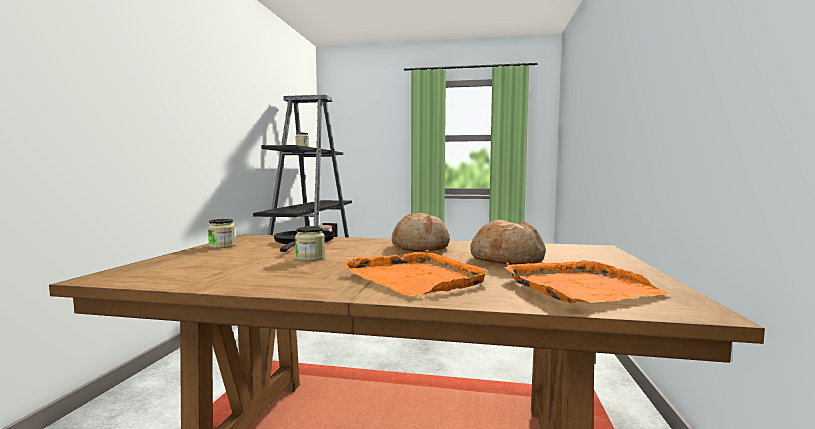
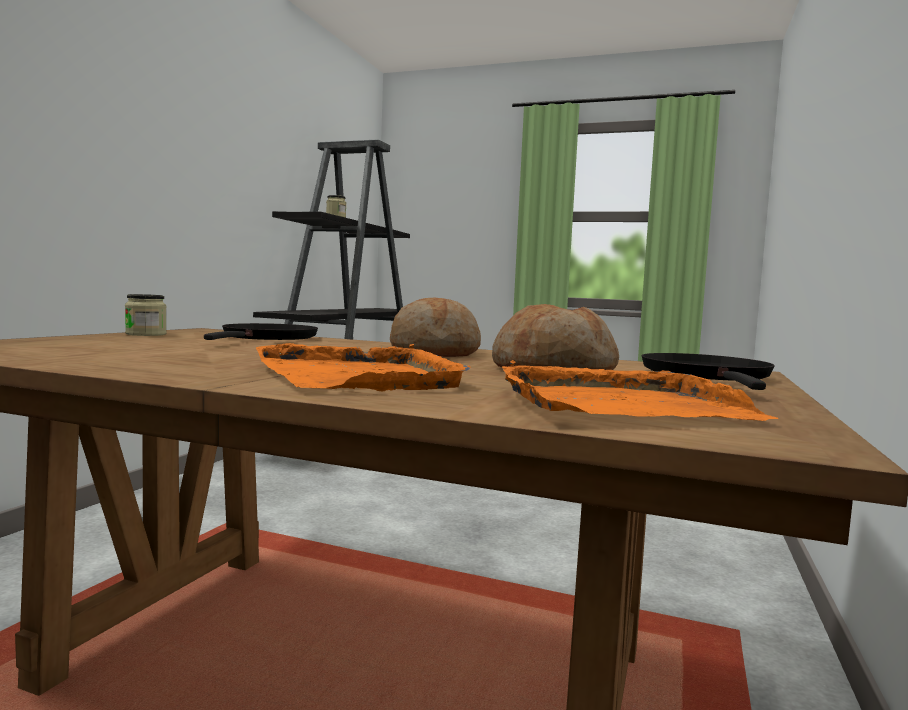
camera: 10 degrees right, 0 degrees up
(310, 258) = (243, 350): jar -> none
(587, 254) = (708, 376): none -> black frying pan

